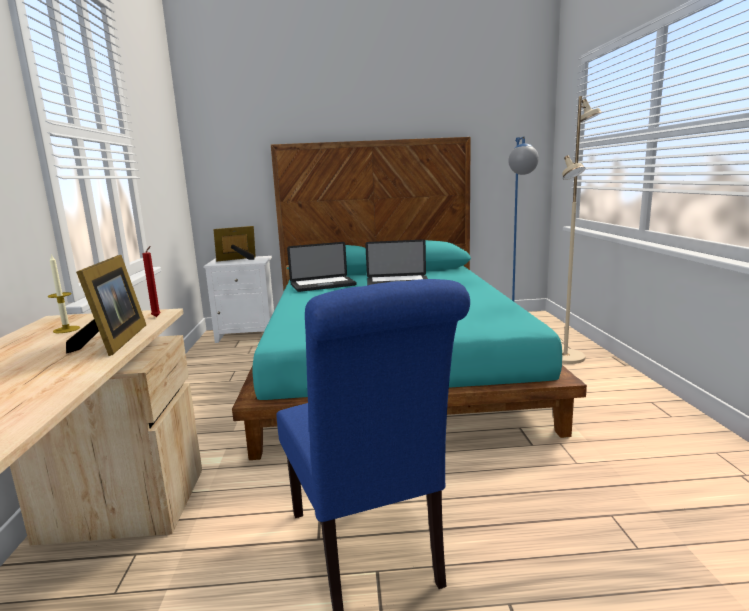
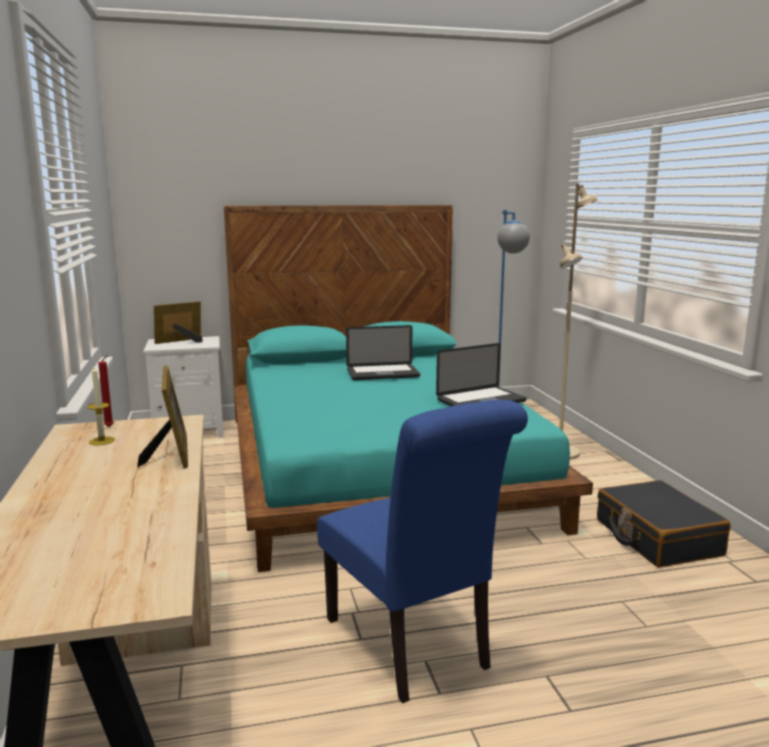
camera: 10 degrees left, 0 degrees up
(157, 317) = (187, 425): red candle -> red candle (110, 427)
(323, 285) = (298, 376): laptop -> laptop (481, 401)
(658, 444) = (656, 538): none -> black suitcase

